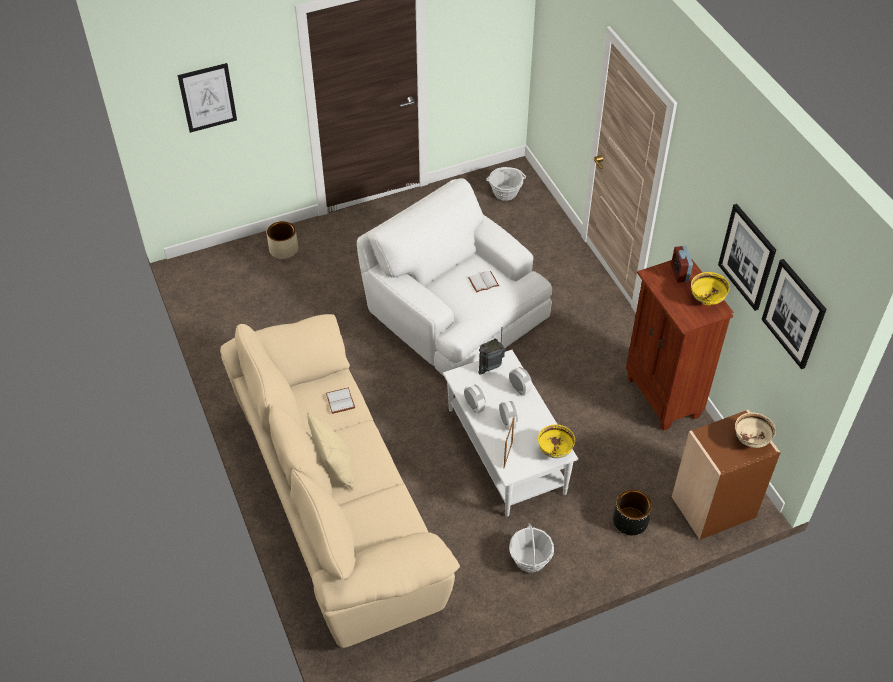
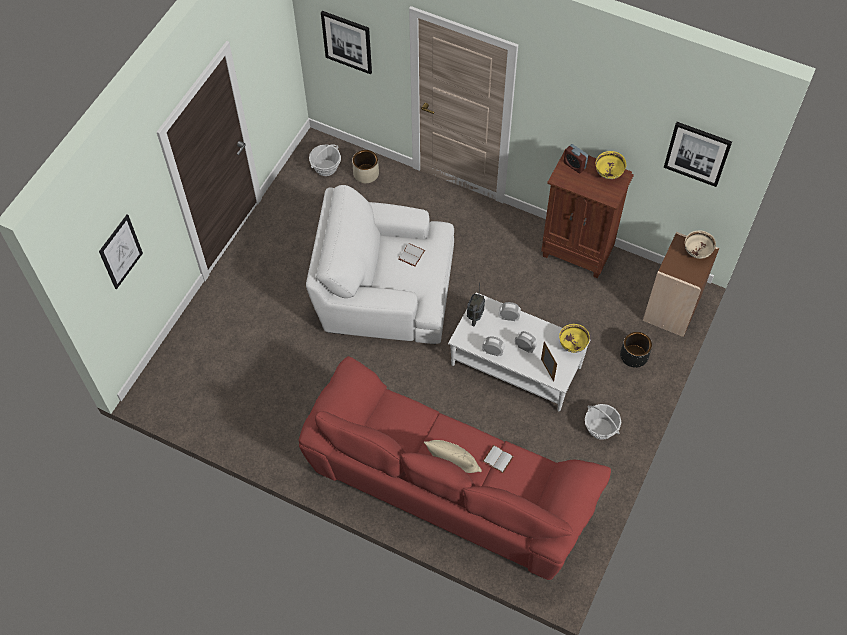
camera: 40 degrees left, 10 degrees up
(284, 249) = (207, 328): beige planter -> beige planter (366, 173)
(339, 508) = (450, 490): beige sofa -> red sofa
(341, 401) = (408, 415): white book -> white book (498, 459)
(747, 257) = (634, 130): picture -> picture (347, 42)

